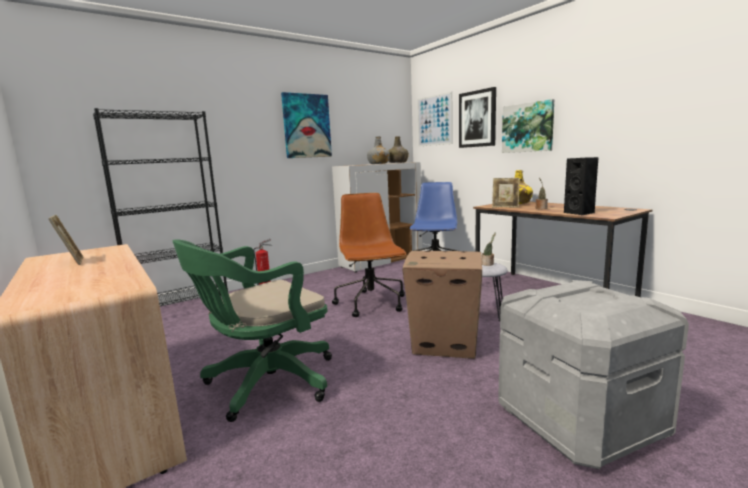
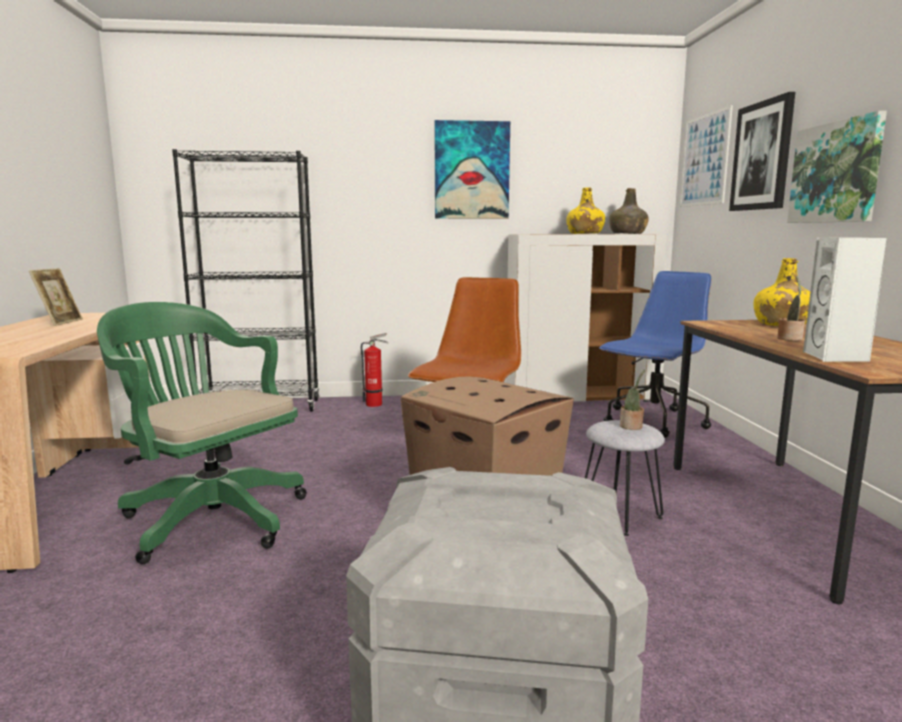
camera: 30 degrees right, 0 degrees up
(265, 384) = (209, 517): green office chair -> green office chair turned 45 degrees clockwise
(378, 163) = (584, 233): grey bottle -> yellow bottle
(505, 206) = (734, 327): picture frame -> none
(580, 213) = (836, 357): black speaker -> white speaker

